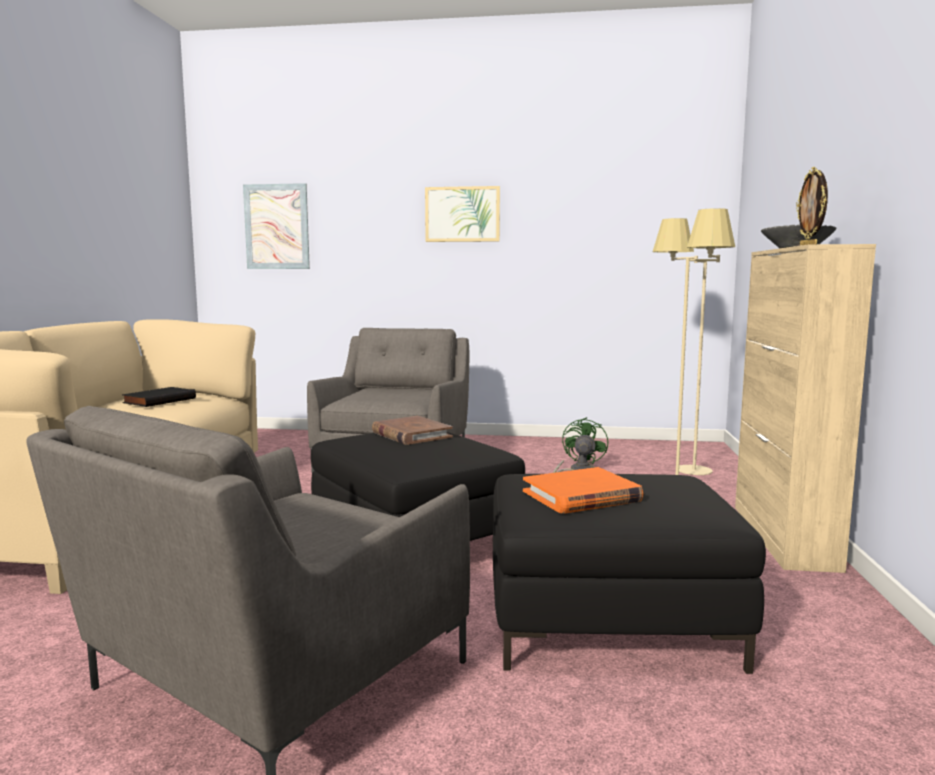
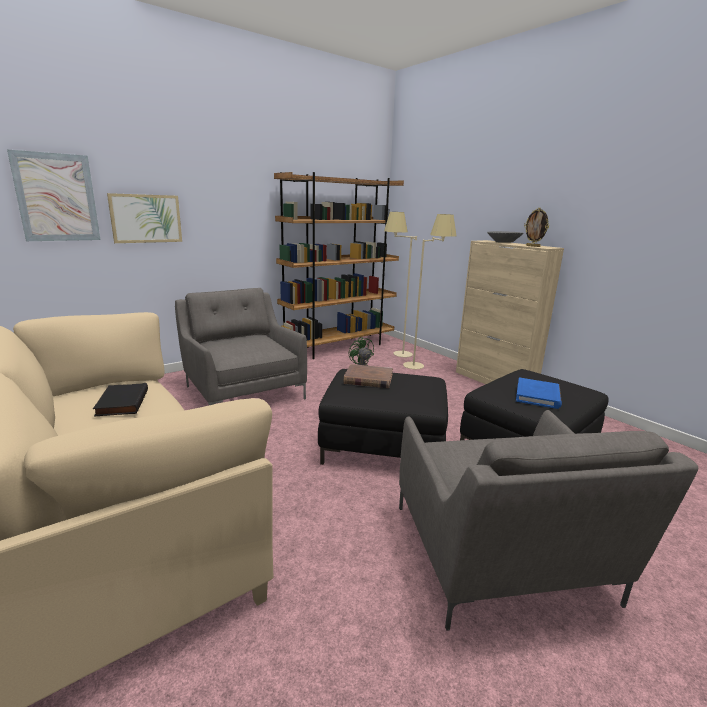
camera: 45 degrees left, 10 degrees up
(462, 214) = (235, 194): picture -> picture (146, 218)
(581, 496) = (538, 396): orange book -> blue book
(609, 445) = (339, 347): none -> brown bookcase

